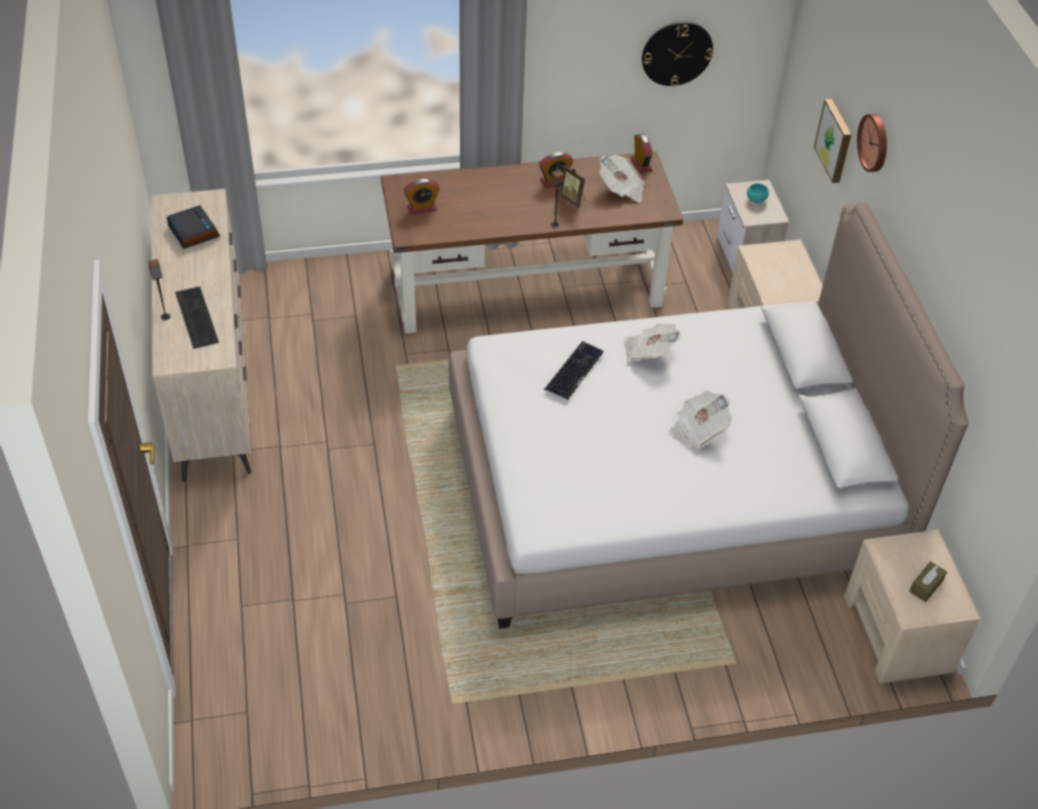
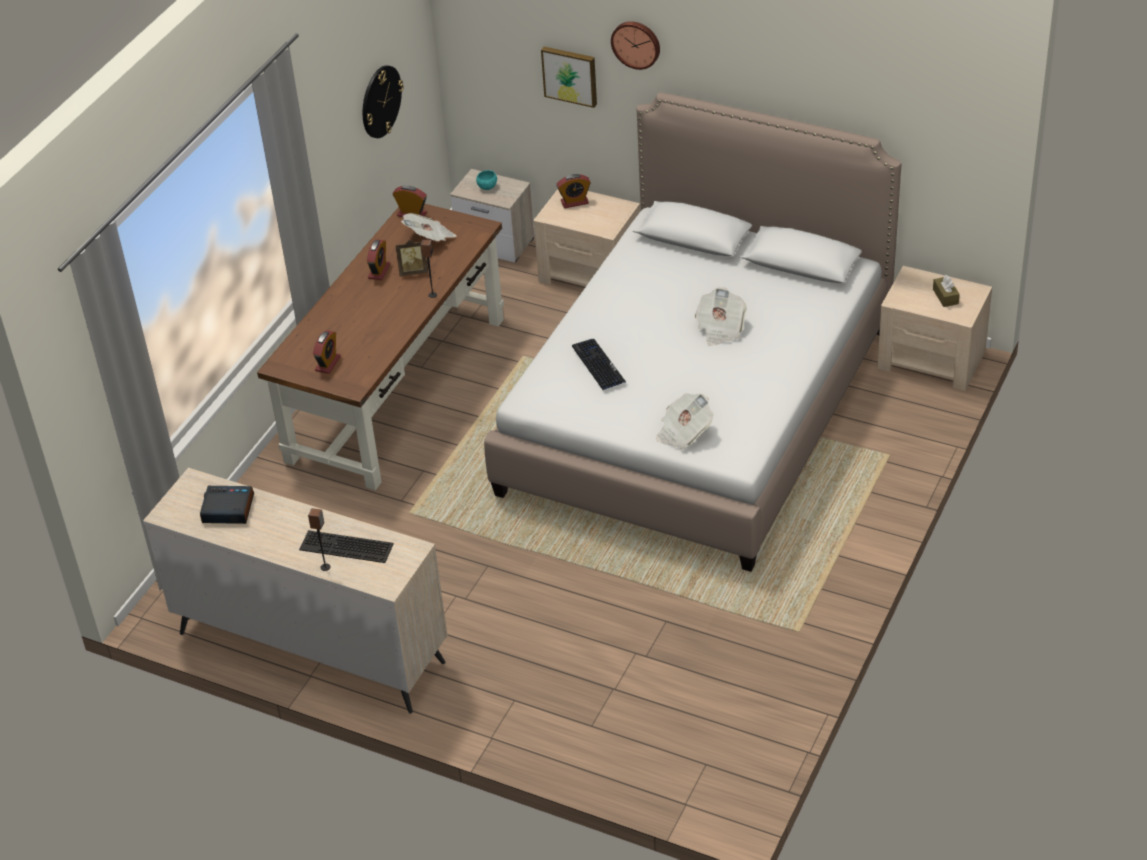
camera: 50 degrees left, 5 degrees down
(648, 352) = (615, 316): newspaper -> newspaper (683, 432)
(786, 259) = (574, 202): none -> alarm clock

